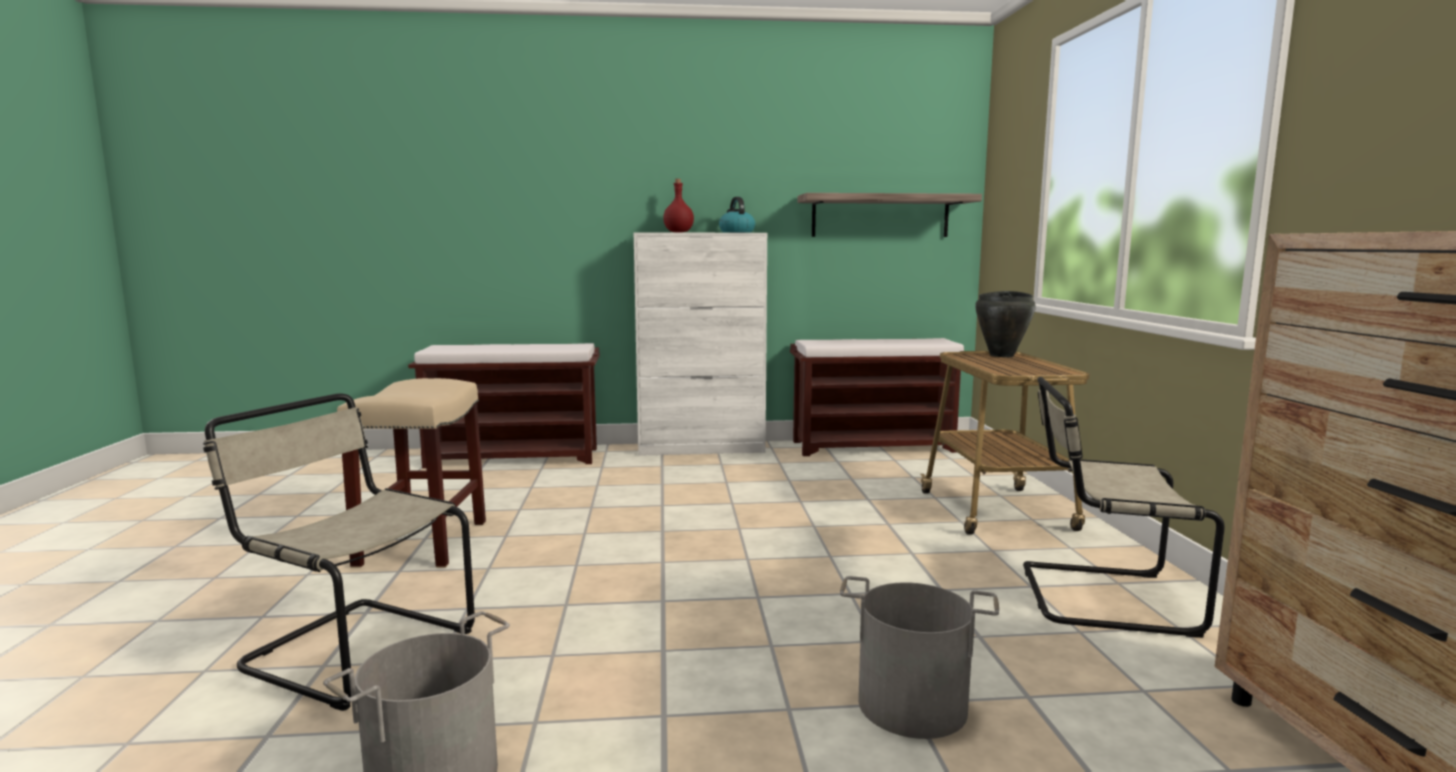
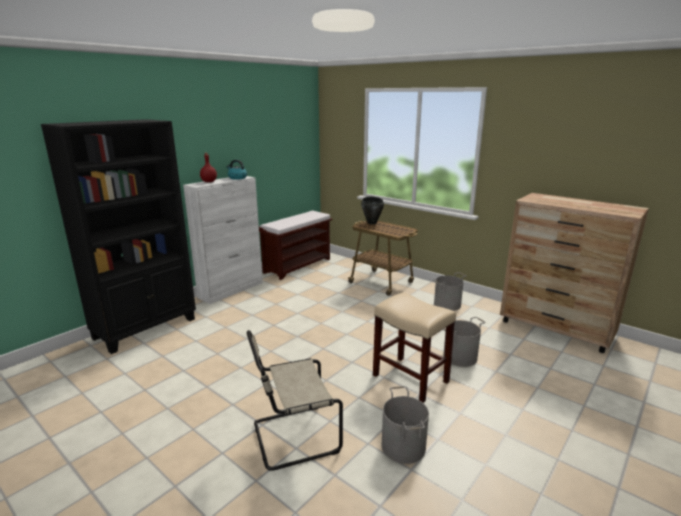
camera: 45 degrees left, 10 degrees up
(423, 544) = (213, 389): beige stool -> beige stool (411, 379)
(515, 457) = (146, 328): brown bench -> black bookcase
(880, 216) = (285, 159): shelf -> none
(1098, 597) = (447, 304): beige chair -> grey bucket

